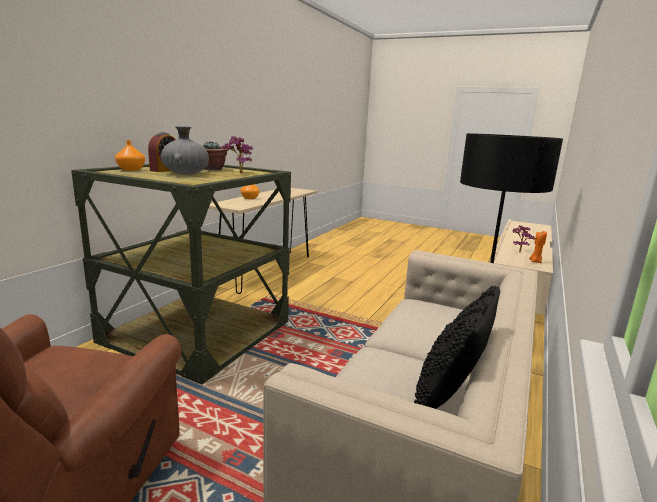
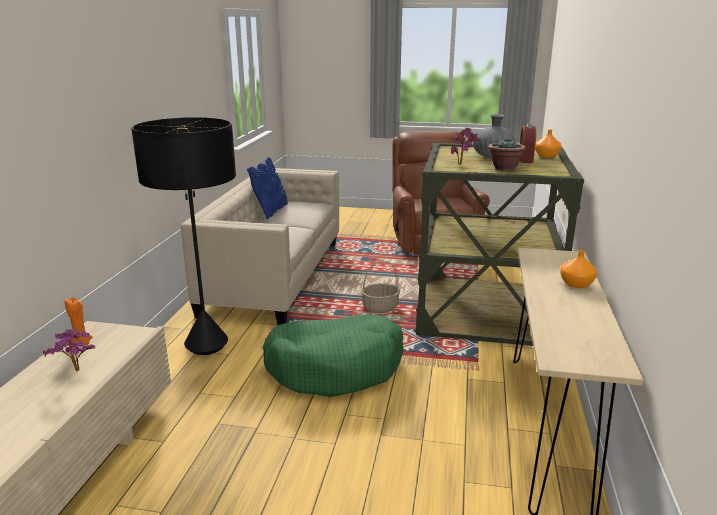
camera: 165 degrees right, 5 degrees up
(297, 354) = (380, 307): none -> basket
(366, 311) = (336, 367): none -> green dog bed
(448, 398) = (270, 211): black pillow -> blue pillow

